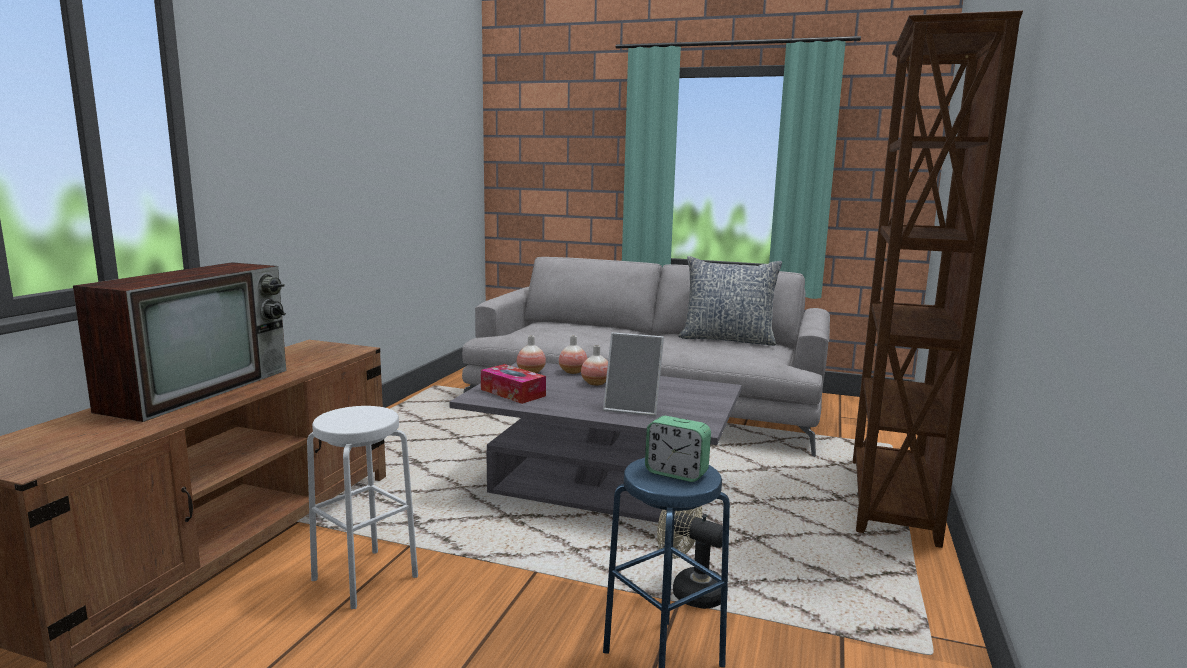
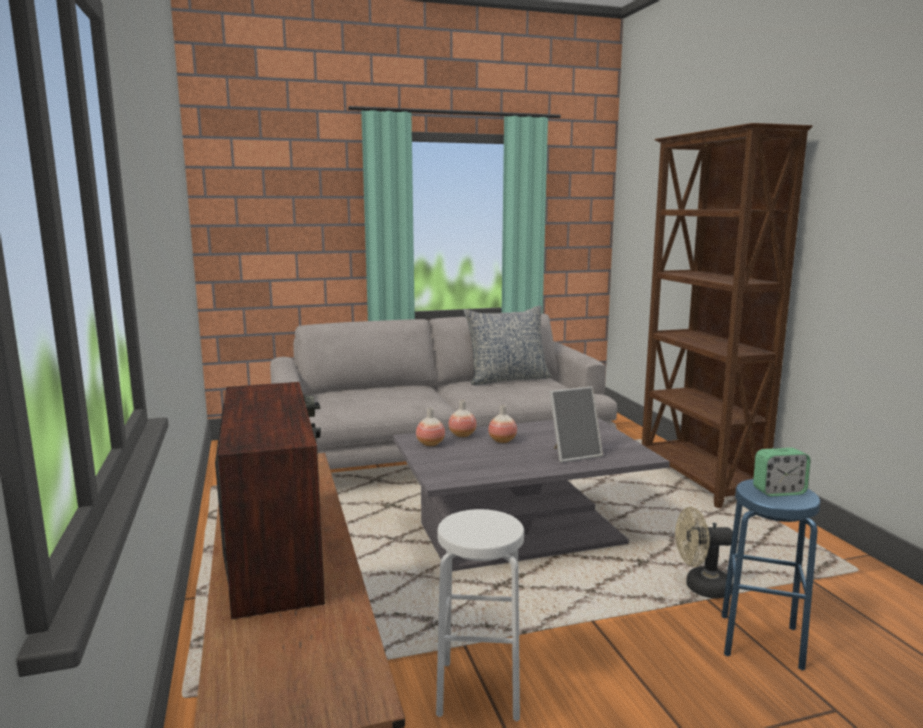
camera: 35 degrees left, 0 degrees up
(513, 393) = (461, 467): tissue box -> none

